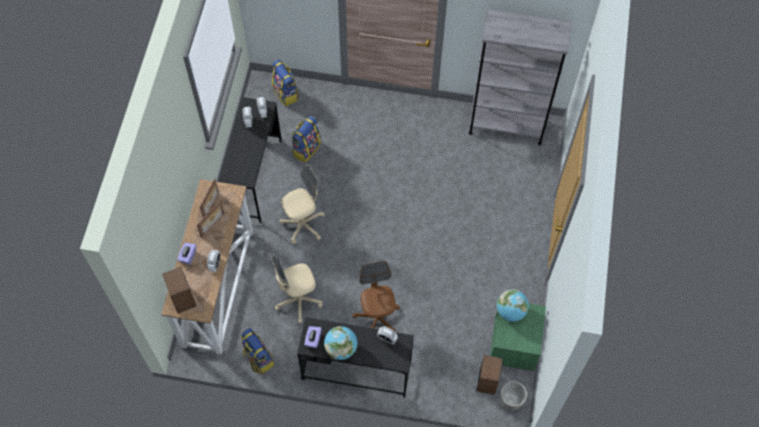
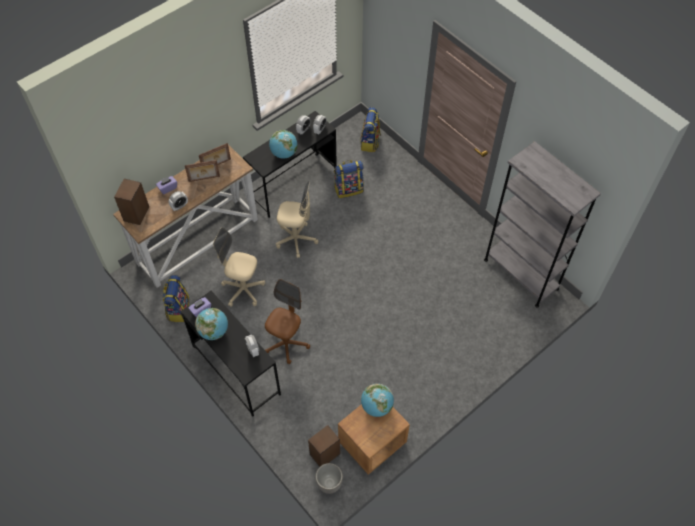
camera: 40 degrees right, 5 degrees down
(252, 154) = (284, 153): none -> globe
(514, 344) = (372, 443): green nightstand -> brown nightstand

